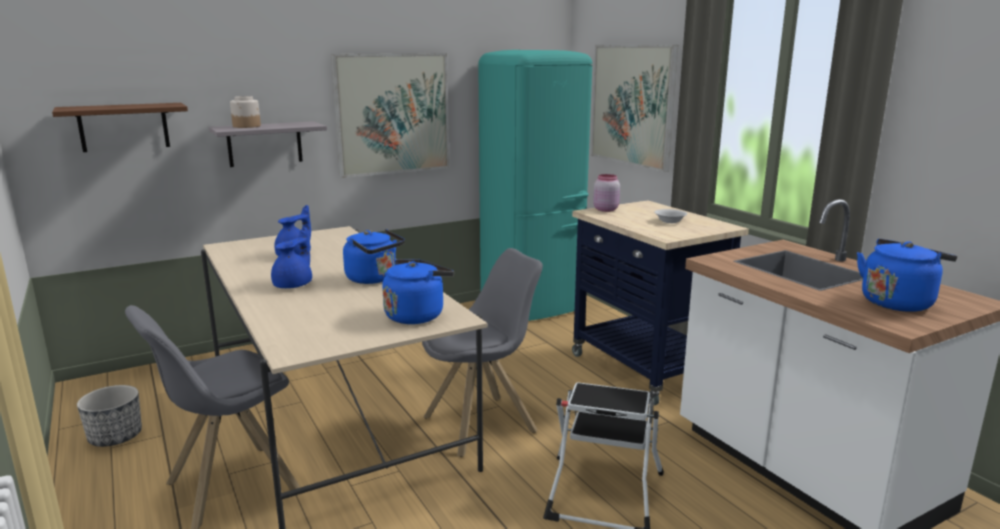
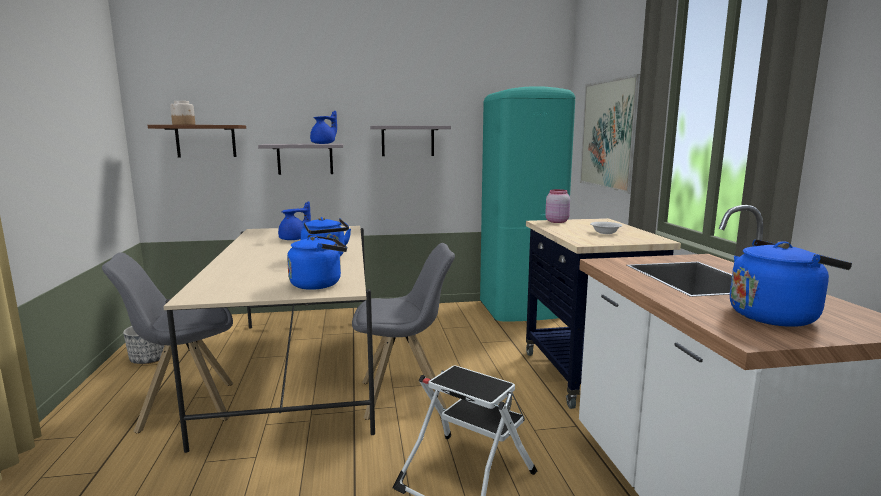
camera: 20 degrees right, 5 degrees down
(247, 126) = (288, 143): jar -> jar (184, 124)
(294, 284) = (265, 256): blue teapot -> blue teapot (324, 143)
(392, 114) = (407, 141): picture -> grey shelf

